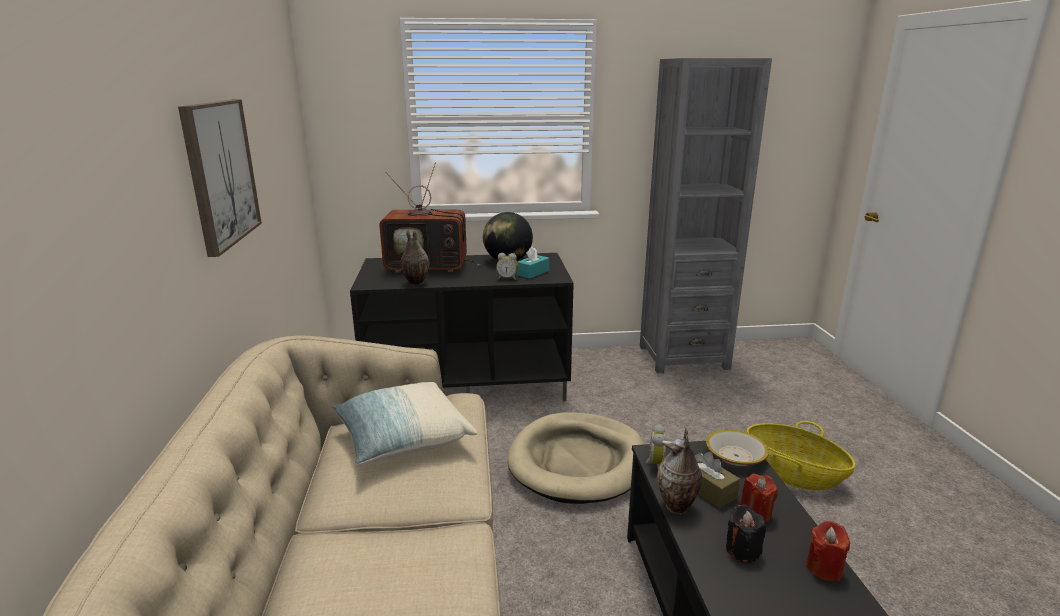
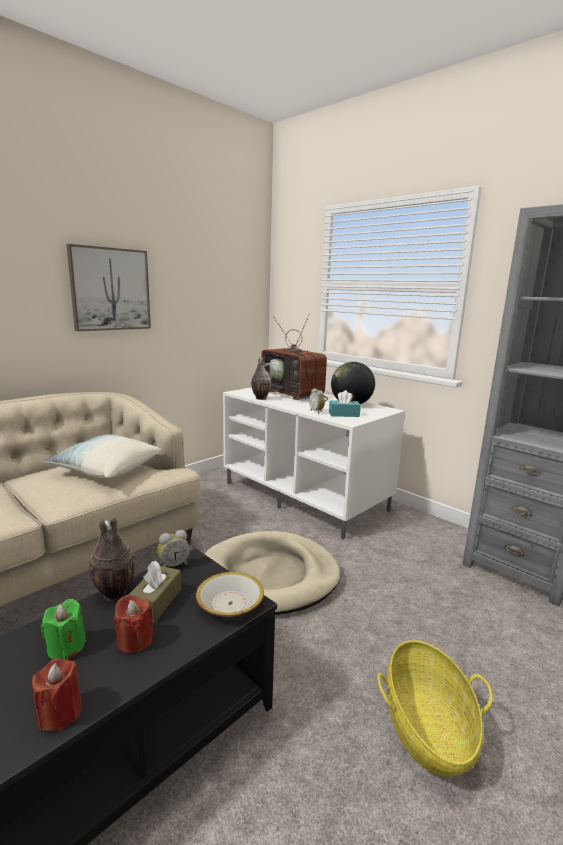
camera: 50 degrees right, 5 degrees down
(469, 382) = (306, 496): black tv stand -> white tv stand
(742, 550) = (66, 647): black candle -> green candle

